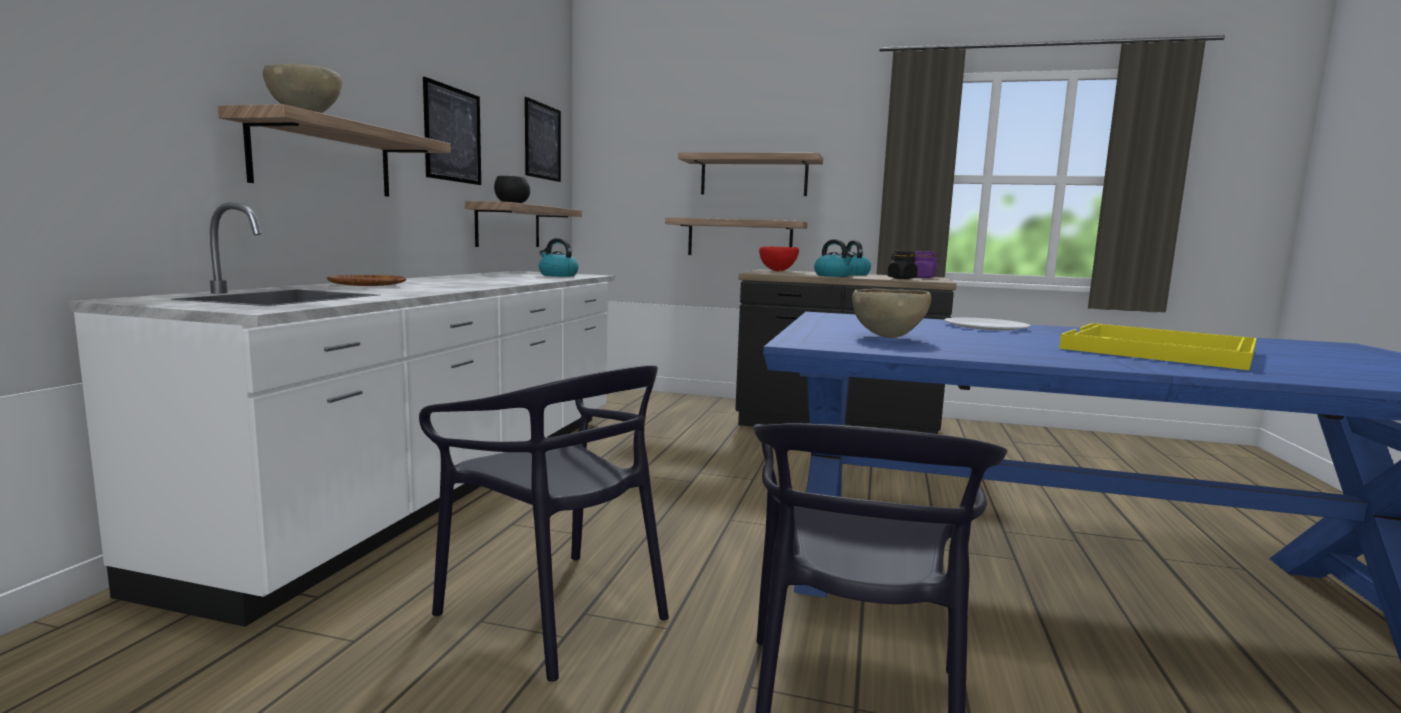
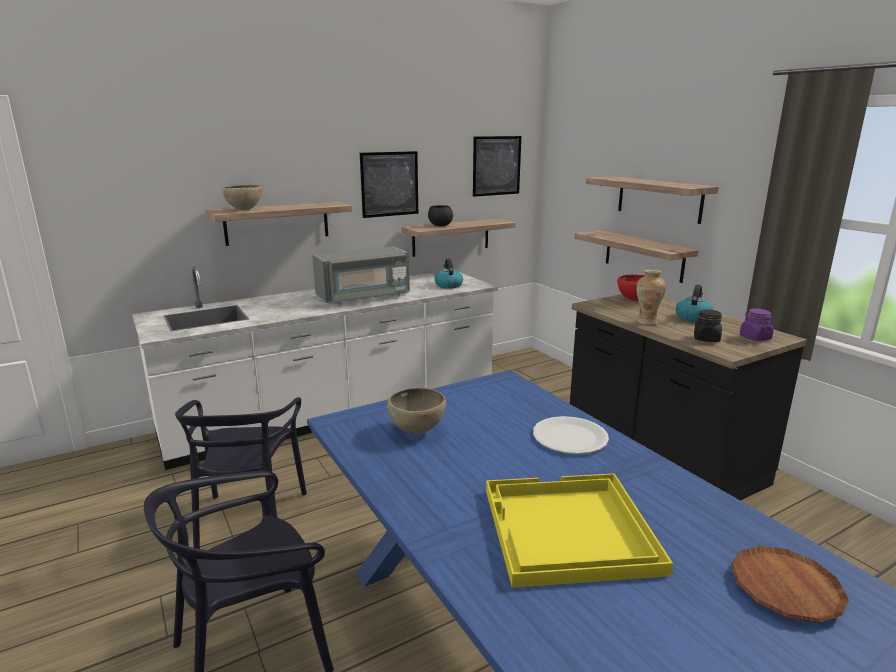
camera: 45 degrees right, 10 degrees up
(367, 285) = (282, 300): brown plate -> brown plate (785, 589)
(486, 281) = (364, 297): none -> grey microwave
(833, 276) = (647, 322): kettle -> vase

